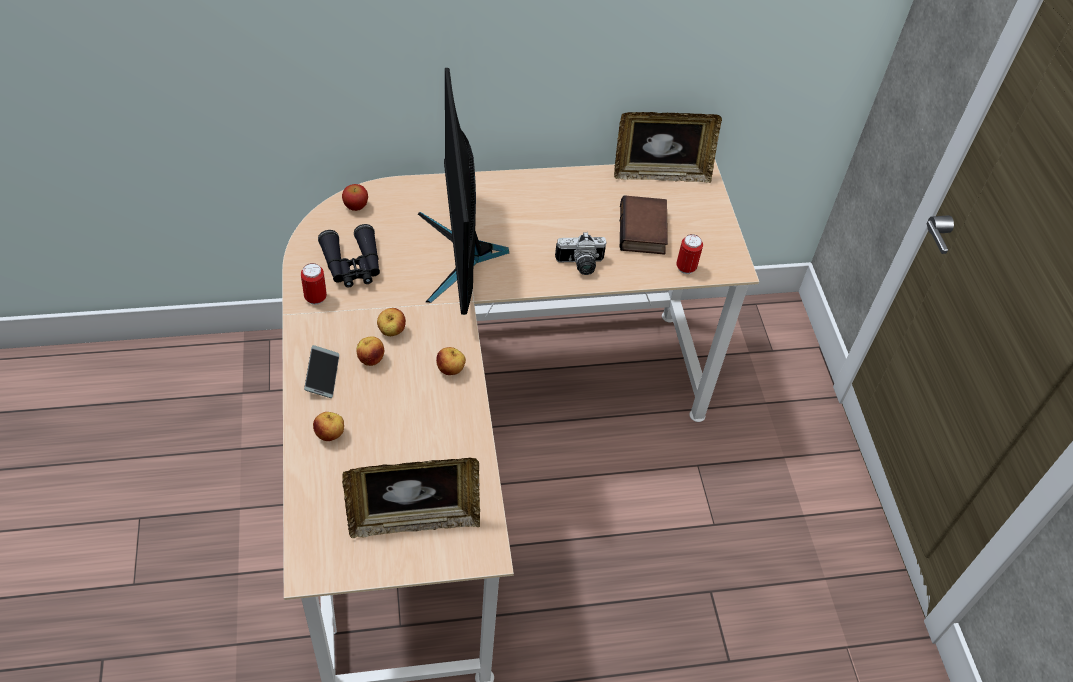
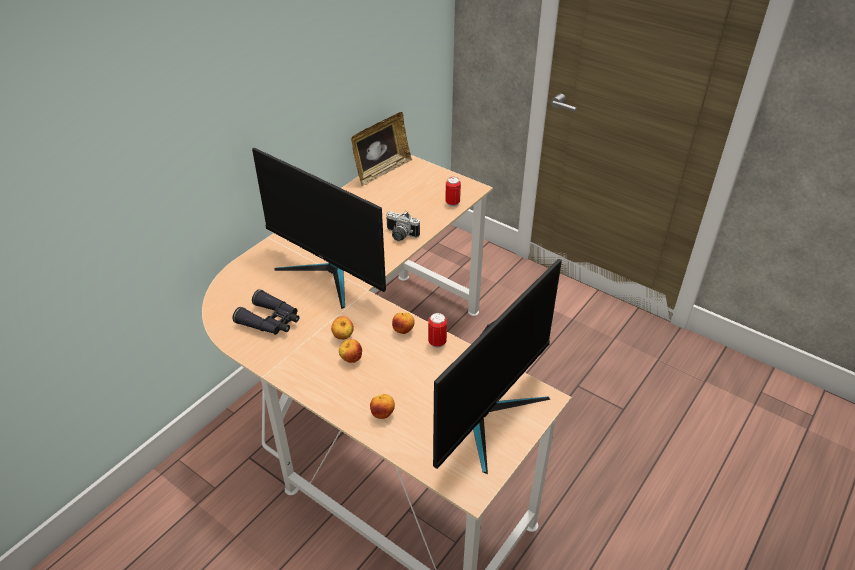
camera: 40 degrees left, 10 degrees down
(315, 298) = (271, 353): can -> can (437, 342)
(322, 375) = (334, 388): phone -> none
(356, 206) = (229, 291): apple -> none
(414, 520) = (489, 416): picture frame -> monitor
(580, 265) = (400, 235): camera -> camera turned 75 degrees clockwise
(644, 231) = (410, 200): book -> none

